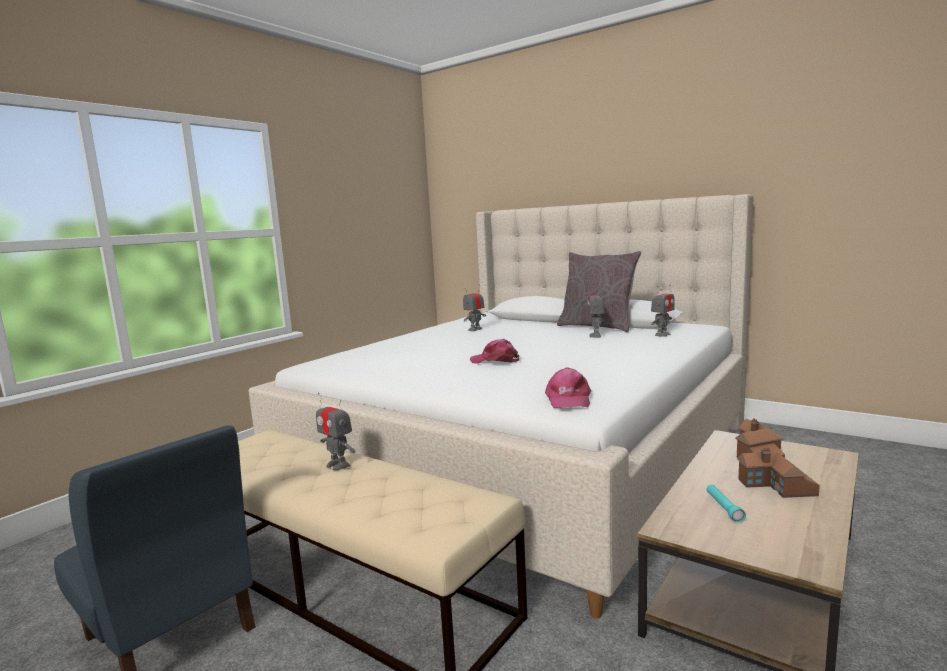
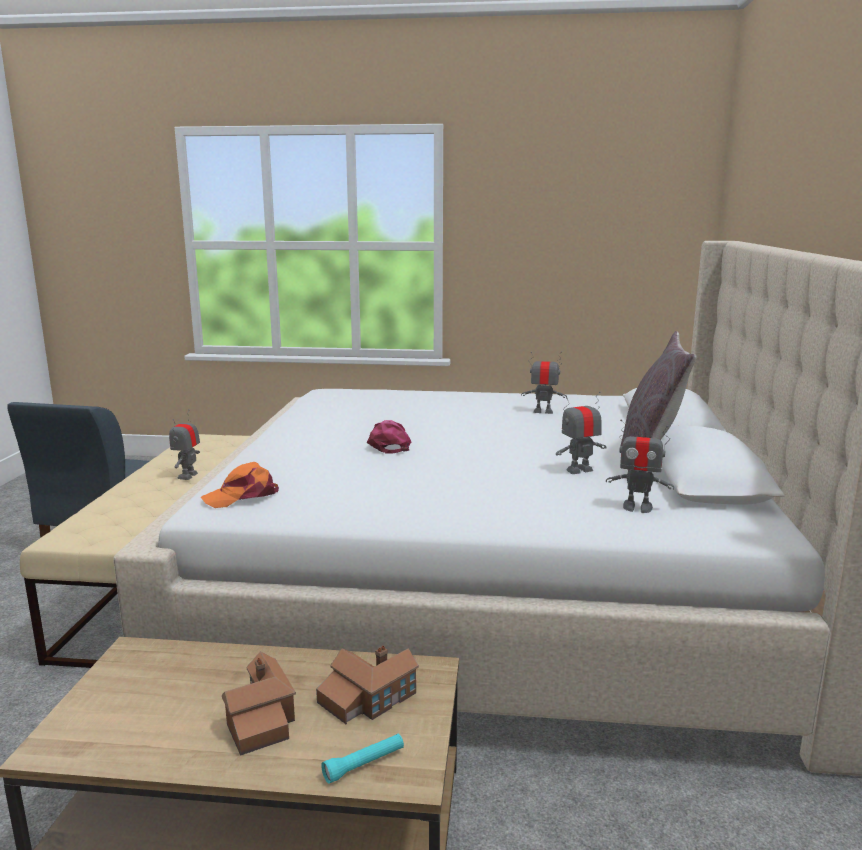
camera: 60 degrees right, 5 degrees up
(568, 399) = (242, 496): pink cap -> orange cap
(724, 508) = (185, 682): turquoise flashlight -> turquoise flashlight (364, 764)

